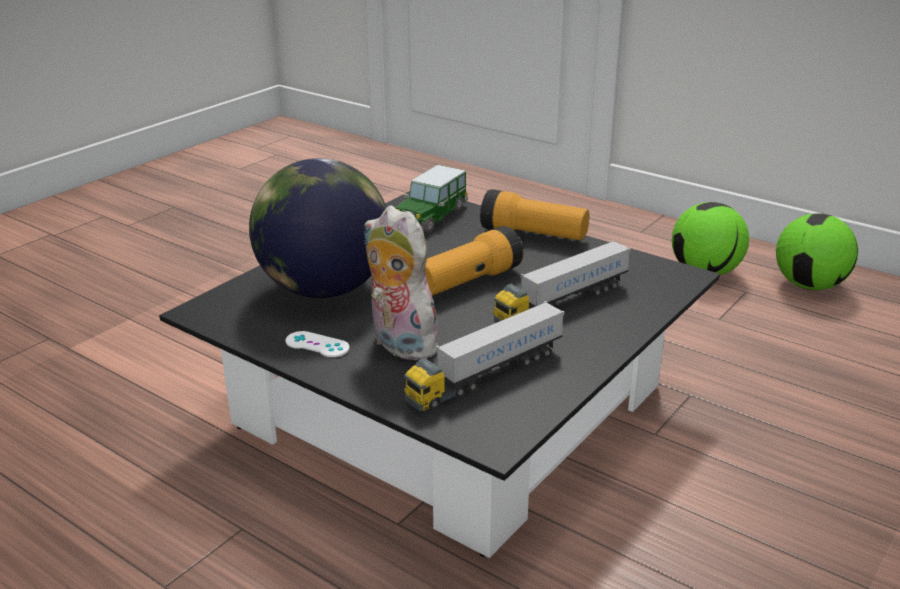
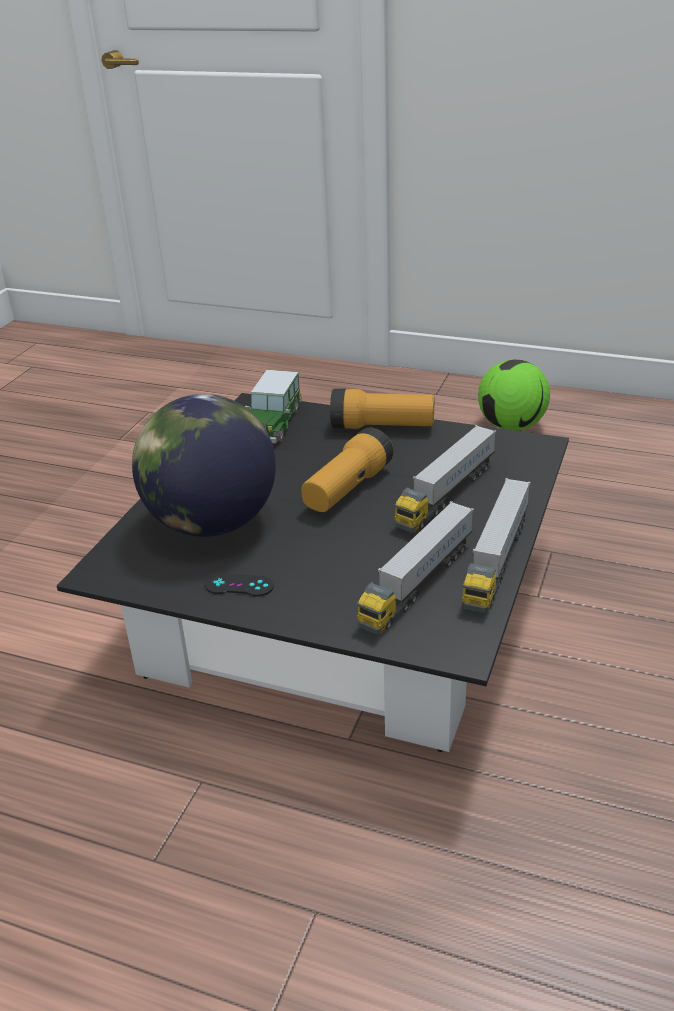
camera: 15 degrees left, 5 degrees up
(317, 345) = (239, 585): white game controller -> black game controller
(399, 344) = (318, 569): plush toy -> none
(578, 369) = (496, 561): none -> toy truck
(809, 285) = (606, 423): football -> none

